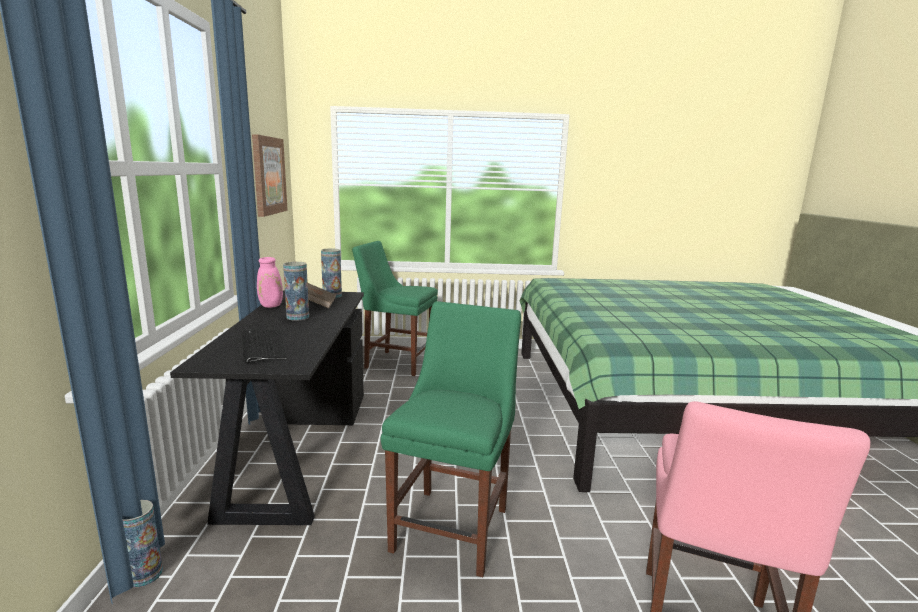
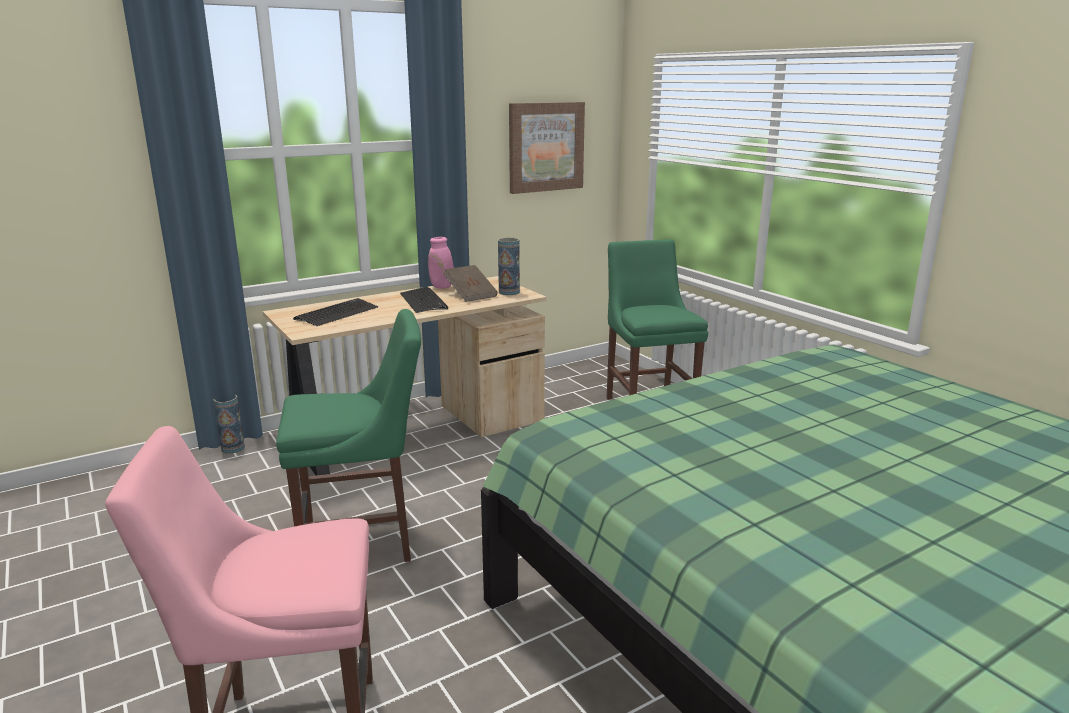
camera: 60 degrees right, 5 degrees up
(297, 317) = (424, 301): vase -> keyboard
(298, 448) = (416, 431): black desk -> beige desk

